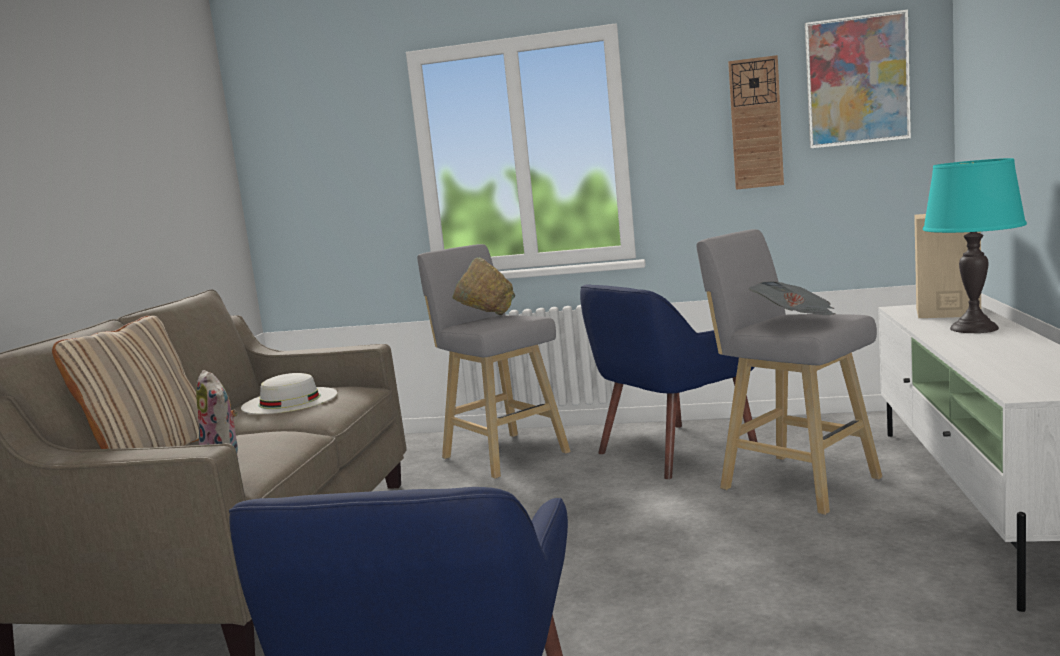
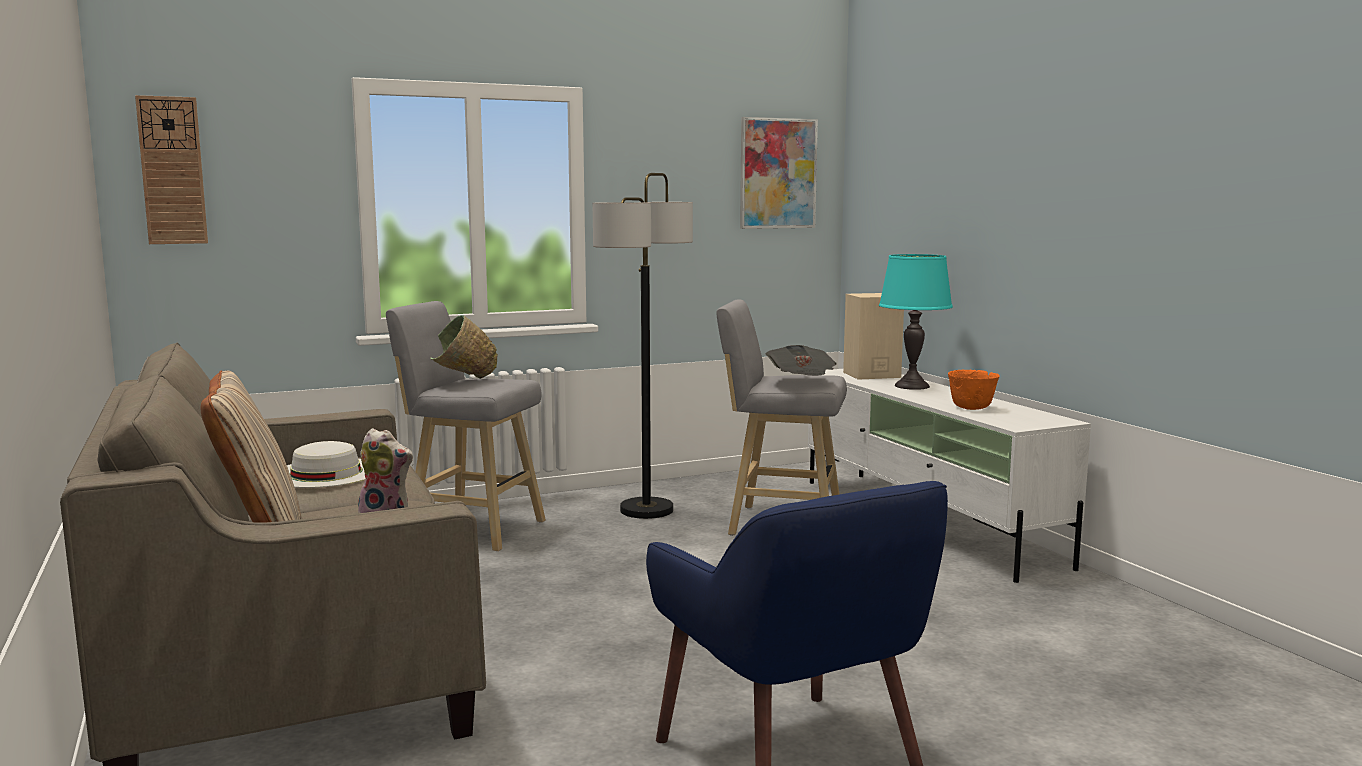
camera: 35 degrees left, 0 degrees up
(673, 451) = (646, 510): blue armchair -> floor lamp
(756, 123) = (698, 201): wall clock -> wall clock (172, 171)
(1003, 363) = (972, 408): none -> orange bowl

